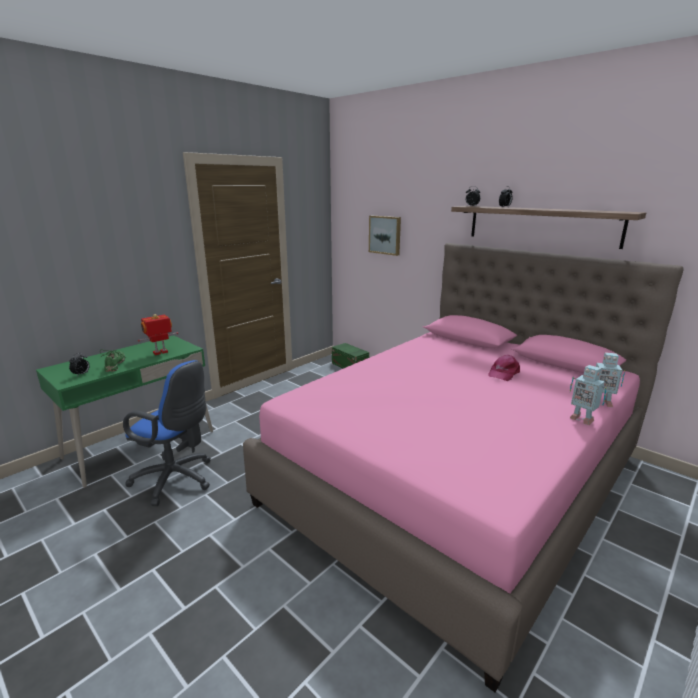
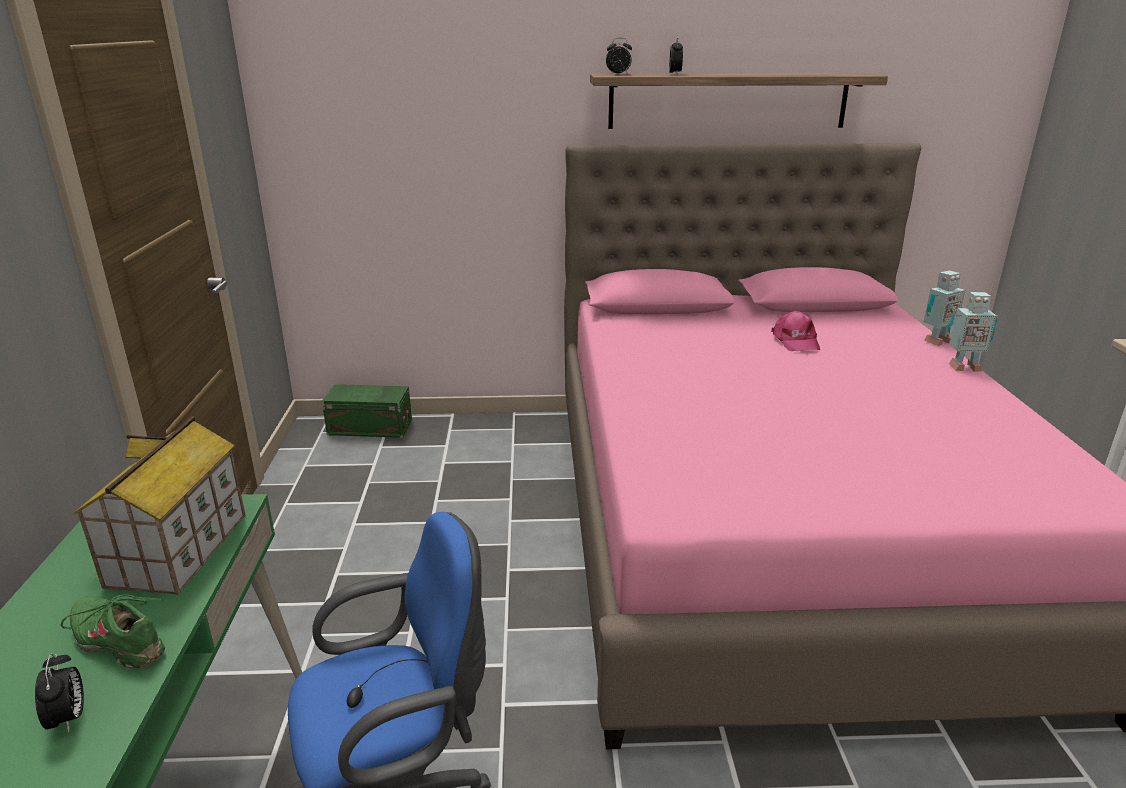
camera: 45 degrees left, 5 degrees up
(160, 352) = (179, 550): toy robot -> toy house
(385, 235) = (414, 142): picture -> none

